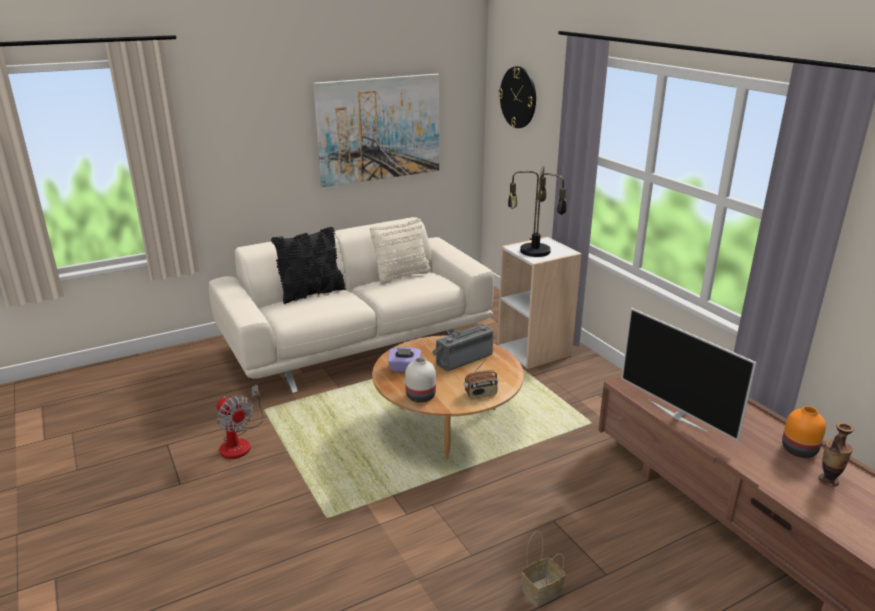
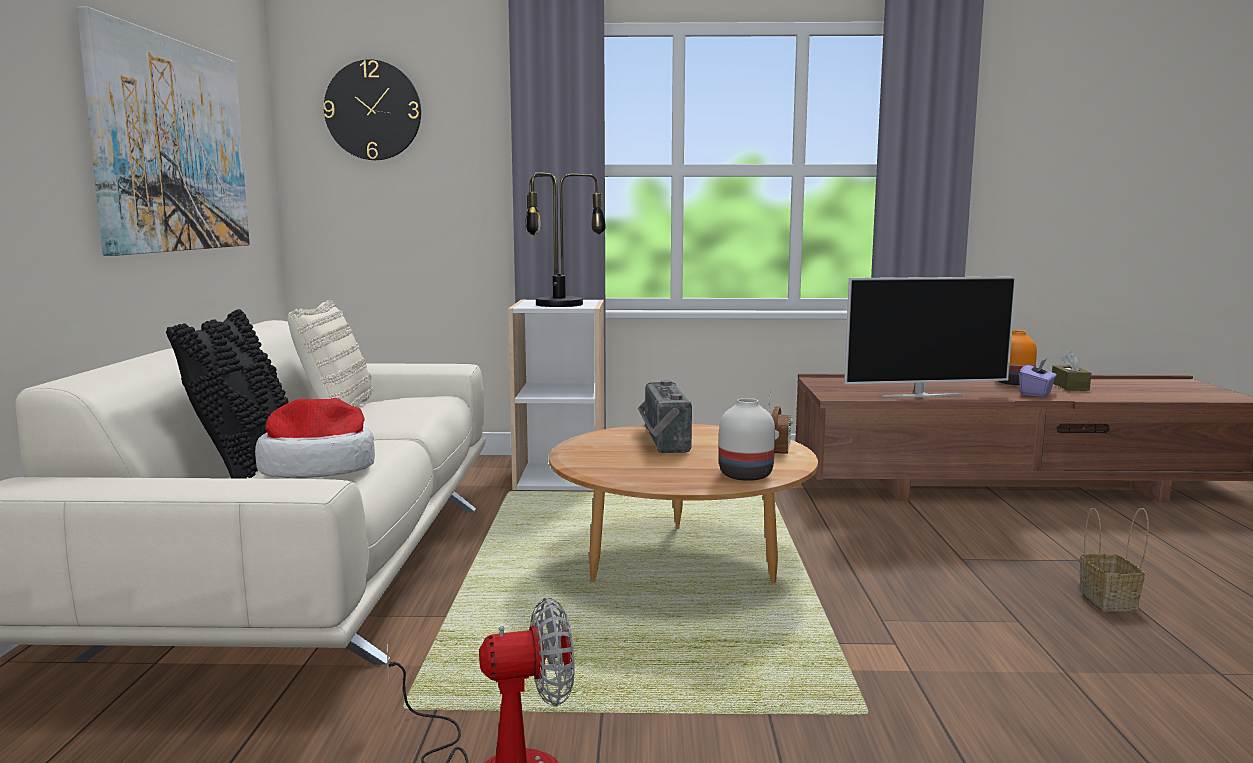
camera: 60 degrees left, 15 degrees down
(301, 308) = (318, 468): none -> hat
(404, 368) = (642, 469): purple tissue box -> purple tissue box (1036, 393)
(828, 480) = (1069, 386): vase -> brown tissue box

